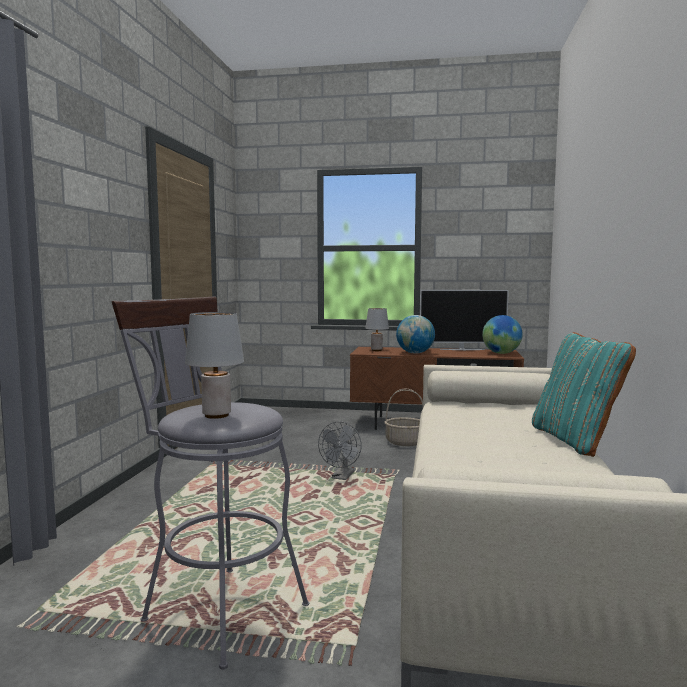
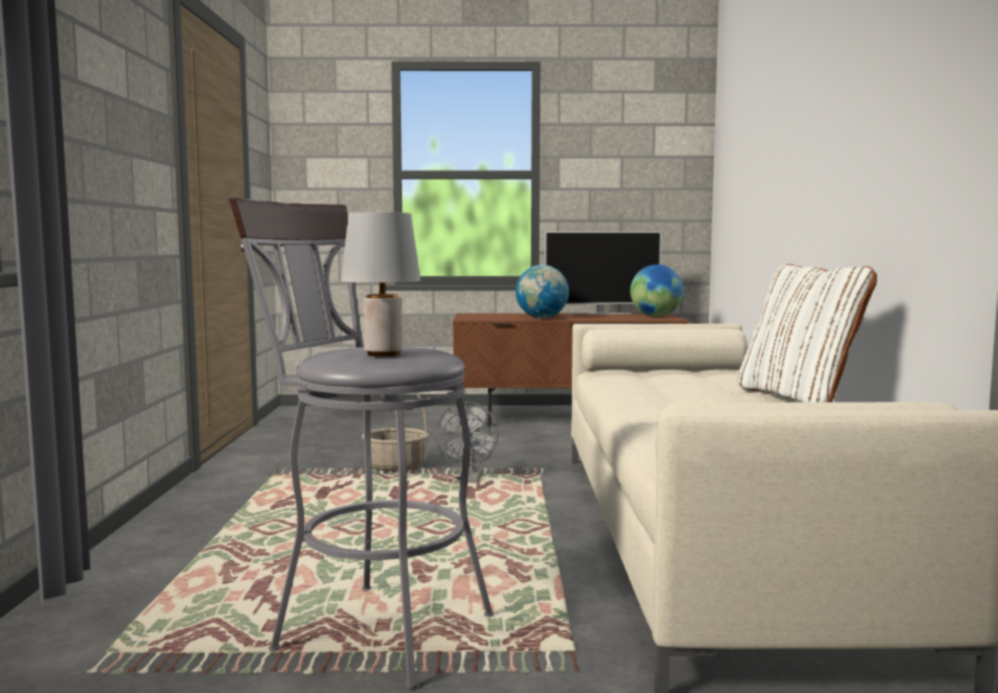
camera: 10 degrees left, 0 degrees up
(377, 350) = (486, 316): grey table lamp -> none
(405, 442) = (537, 438): basket -> basket (396, 466)
(576, 440) = (798, 398): turquoise pillow -> white pillow

